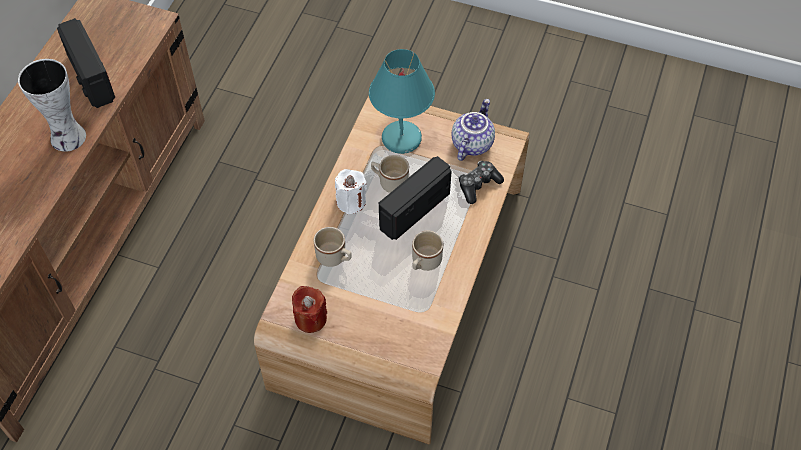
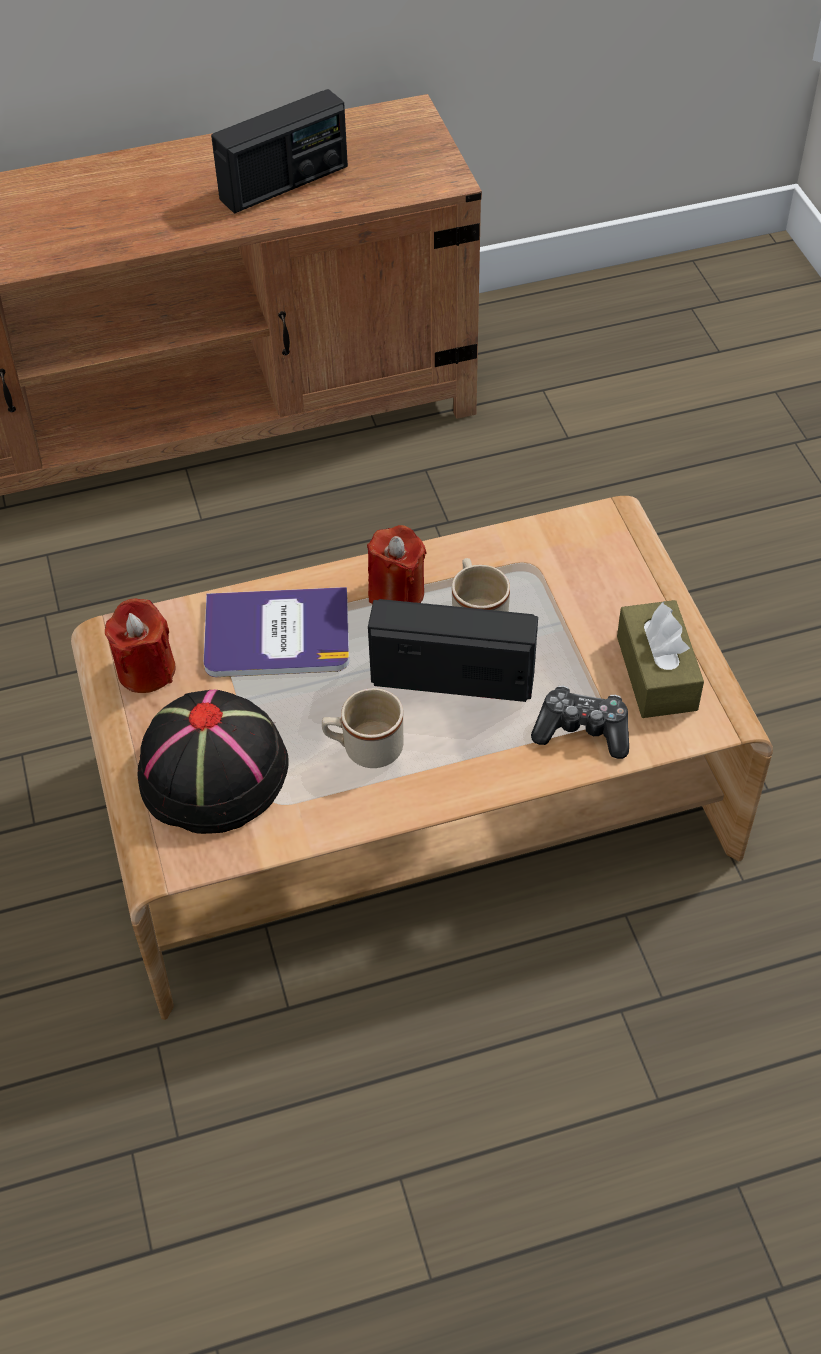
camera: 55 degrees right, 5 degrees down
(67, 138) = (166, 222): vase -> none
(90, 78) = (284, 183): radio -> radio turned 150 degrees counterclockwise
(334, 258) = (277, 634): beige mug -> book
(351, 201) = (396, 593): white candle -> red candle
(390, 325) = (212, 772): none -> black hat
(402, 139) = (574, 583): turquoise table lamp -> none
(471, 143) = (656, 673): teapot -> brown tissue box

